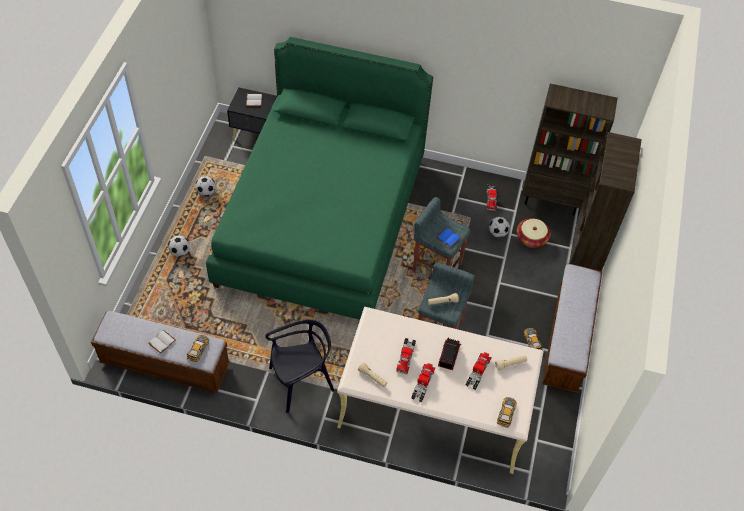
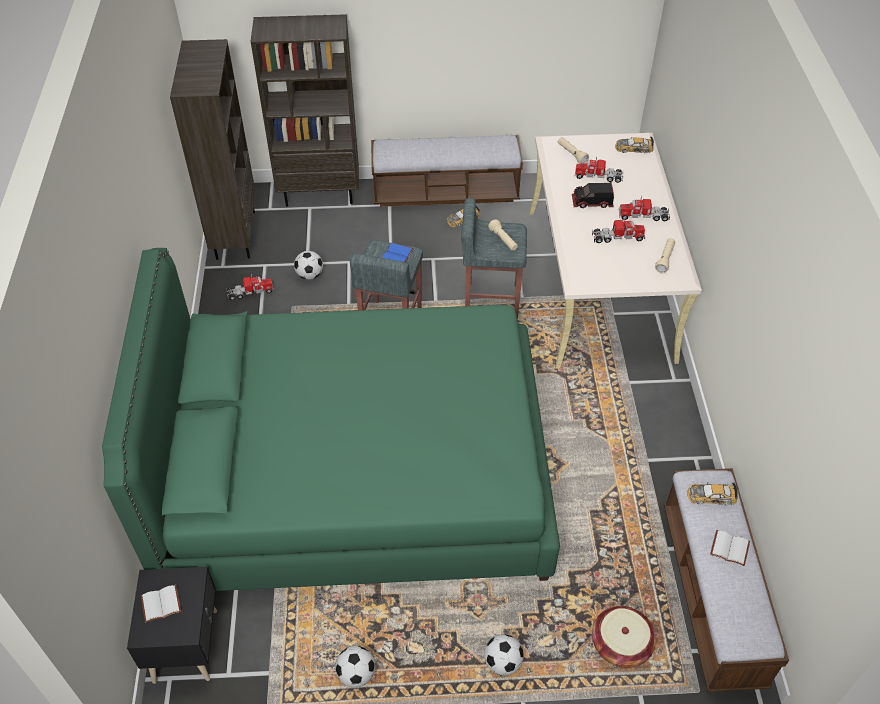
camera: 105 degrees left, 5 degrees down
(301, 382) = (640, 418): black chair -> none
(531, 238) = (307, 243): basket -> basket (621, 644)

